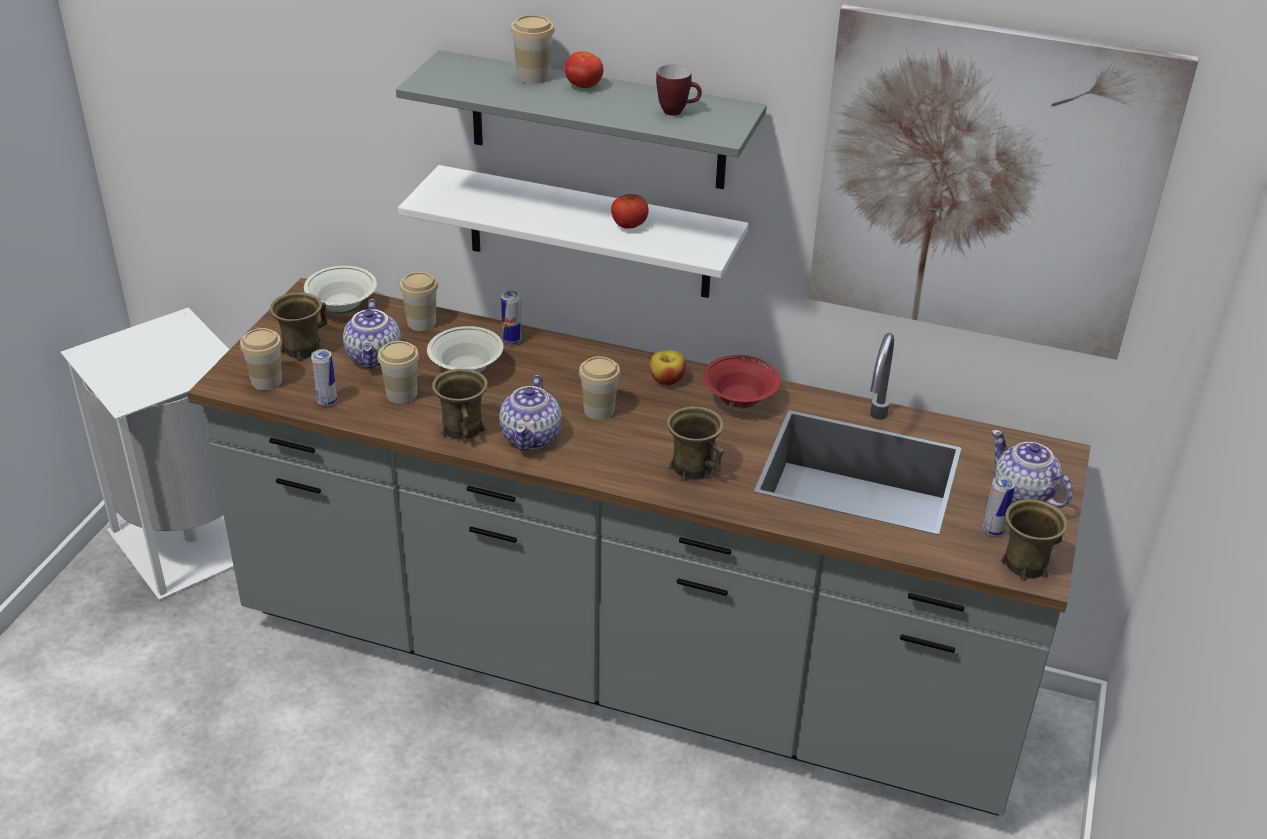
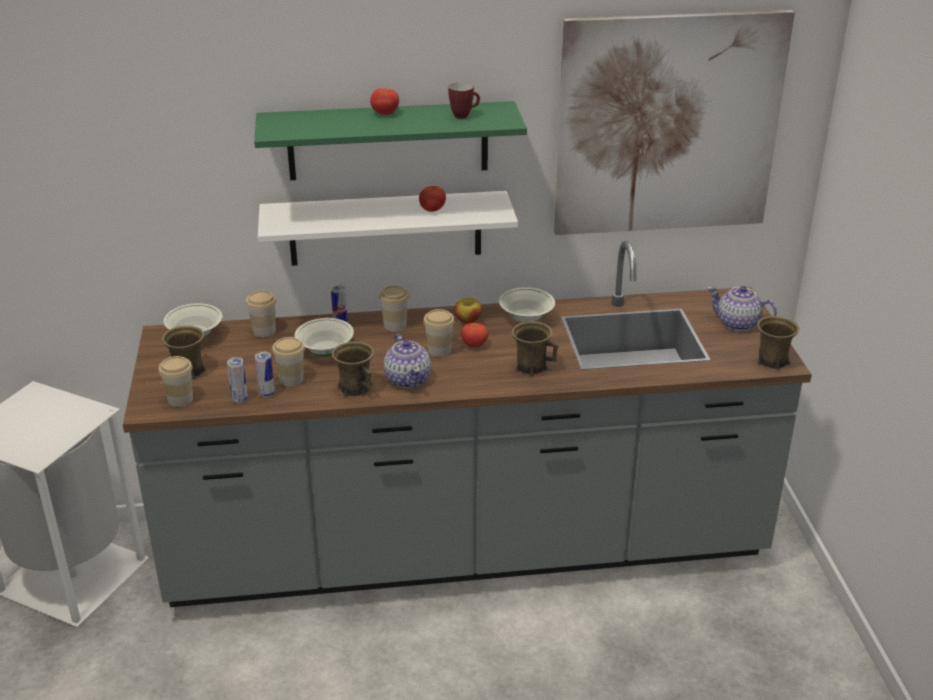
camera: 25 degrees left, 5 degrees down
(375, 357) = (250, 362): teapot -> none
(533, 76) = (344, 115): cup -> cup (395, 325)
(597, 121) = (388, 140): grey shelf -> green shelf
(647, 416) = (474, 345): none -> tomato
(739, 401) = (526, 320): red bowl -> white bowl
(992, 530) = (738, 348): can -> can (267, 394)

